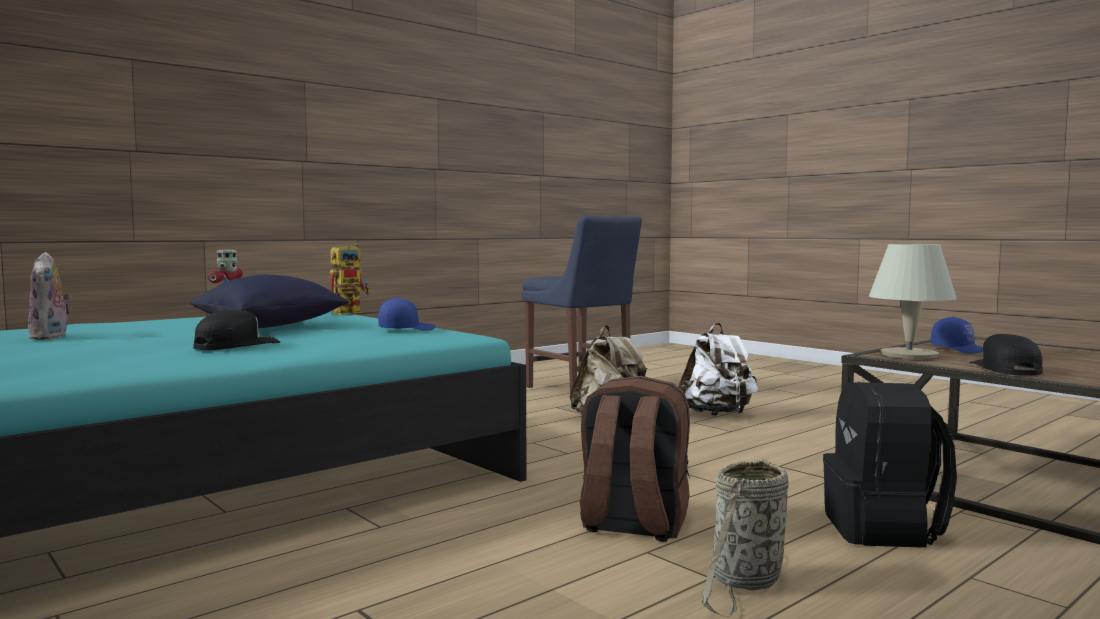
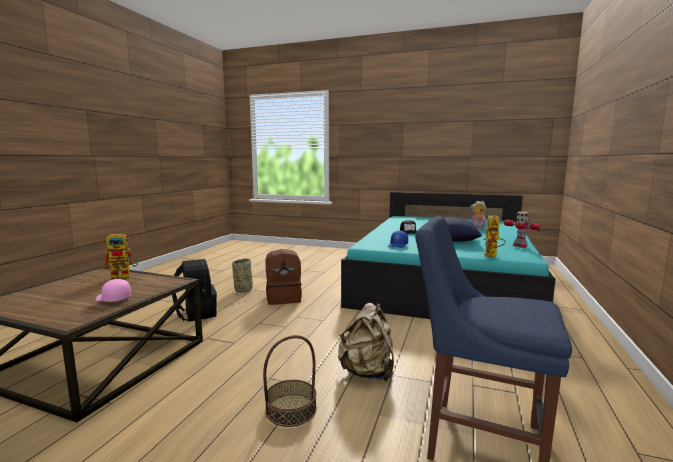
camera: 150 degrees right, 5 degrees up
(717, 414) = (291, 410): white backpack -> basket
(908, 355) = (160, 283): beige table lamp -> none
(961, 349) = (113, 299): blue cap -> pink cap
(1005, 369) = (125, 277): black cap -> toy robot

